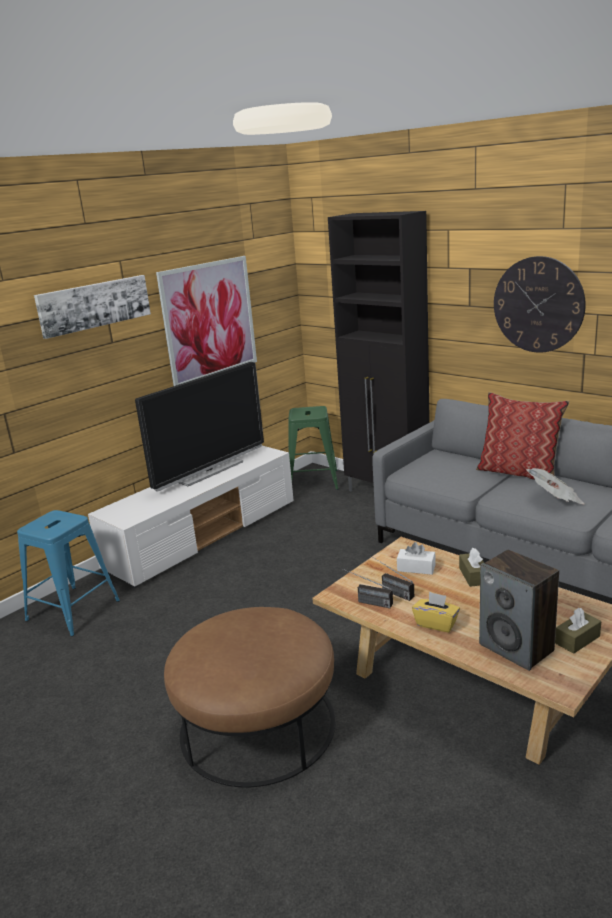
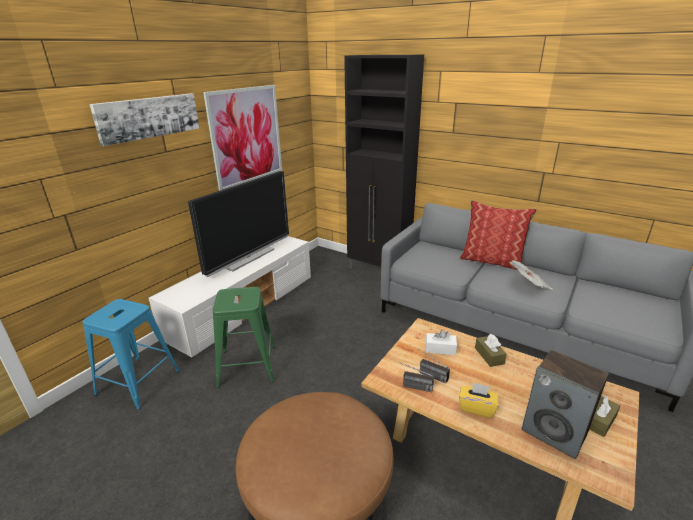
camera: 10 degrees left, 5 degrees up
(313, 481) = (322, 260): green stool -> green stool (248, 366)
(538, 305) = (511, 133): wall clock -> none

